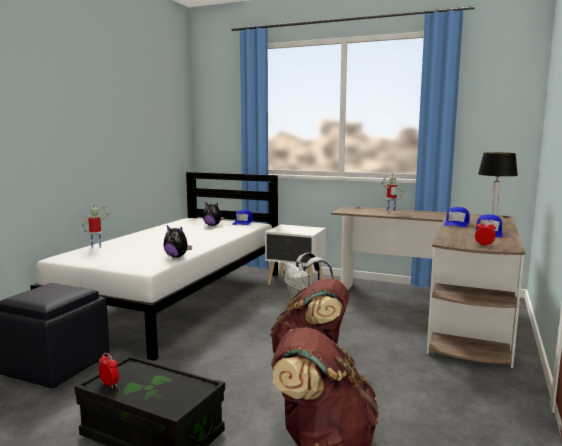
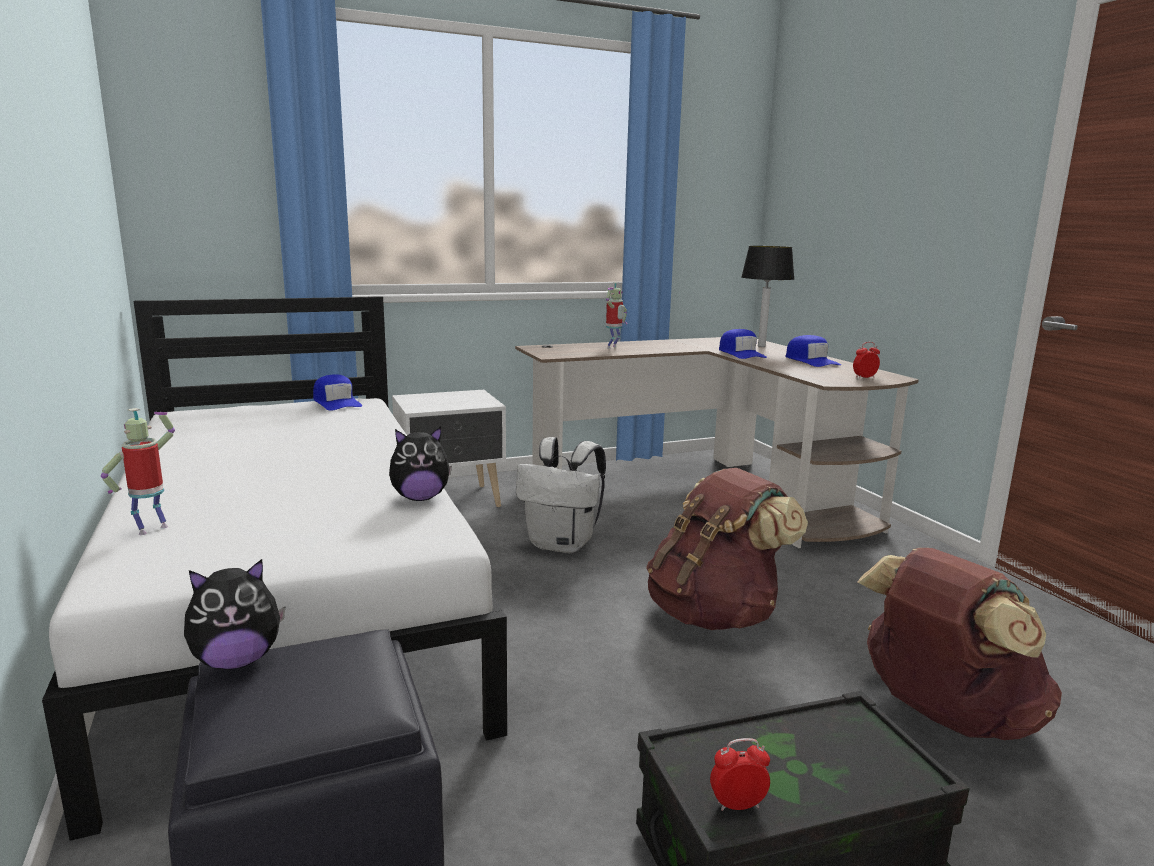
camera: 45 degrees left, 5 degrees up
(212, 225) = (283, 419): plush toy -> plush toy (237, 660)

